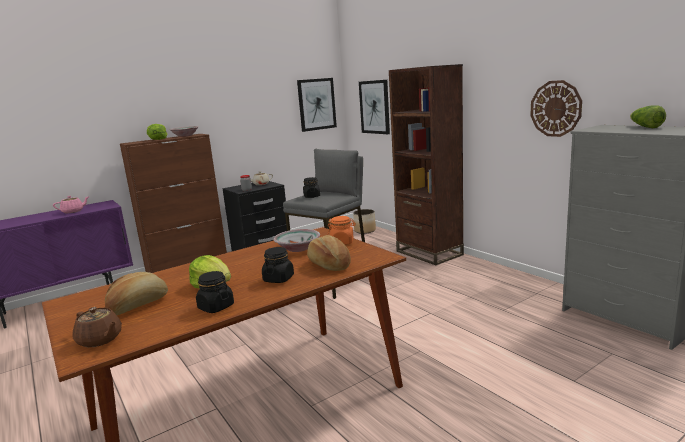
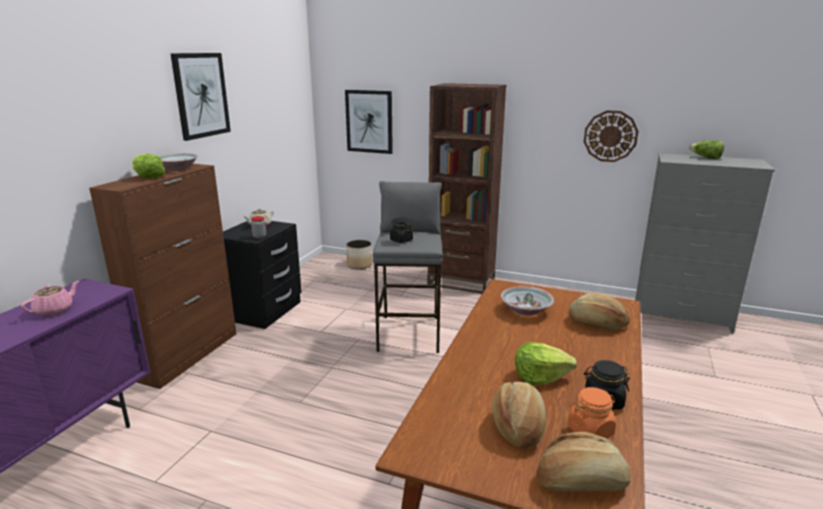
camera: 35 degrees left, 5 degrees up
(100, 340) = (581, 482): brown teapot -> bread
(278, 279) = (587, 351): black jar -> none
(316, 104) = (292, 116): picture -> picture (201, 95)
(342, 242) = (553, 295): orange jar -> orange jar (590, 431)

